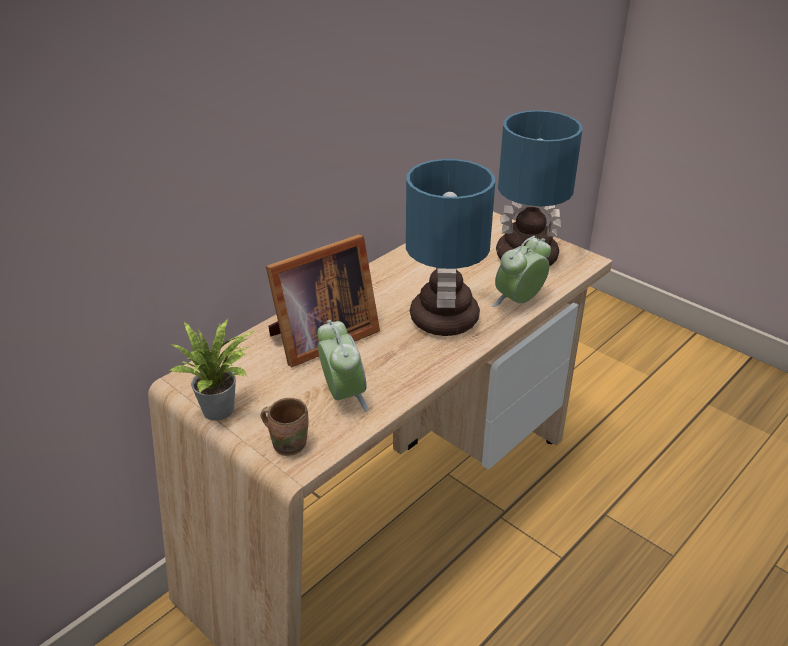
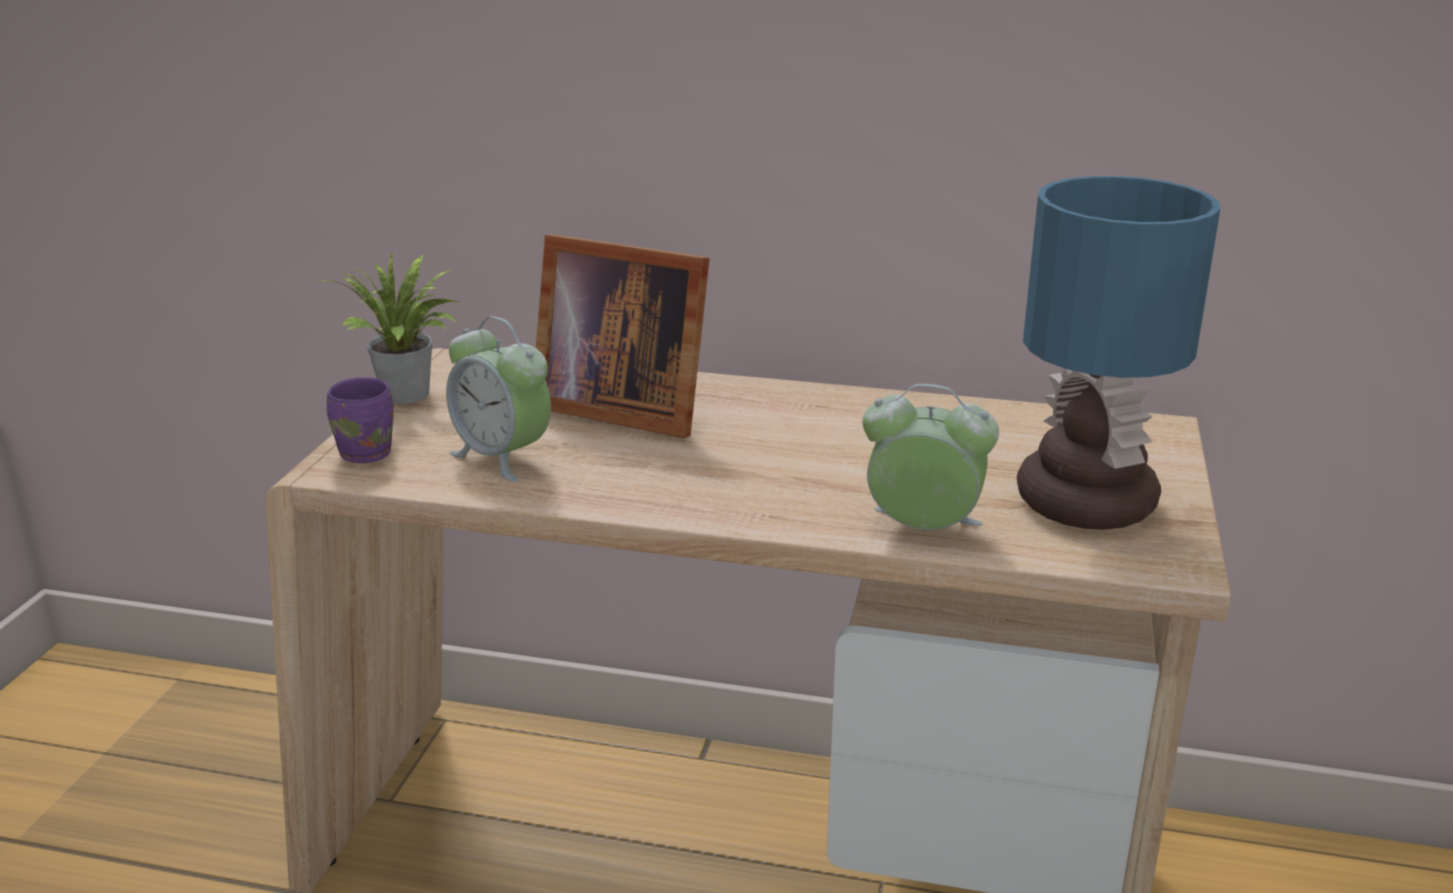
camera: 60 degrees right, 10 degrees down
(288, 443) = (369, 452): brown mug -> purple mug
(343, 395) = (502, 457): alarm clock -> alarm clock turned 90 degrees clockwise
(445, 320) = (779, 481): table lamp -> none

